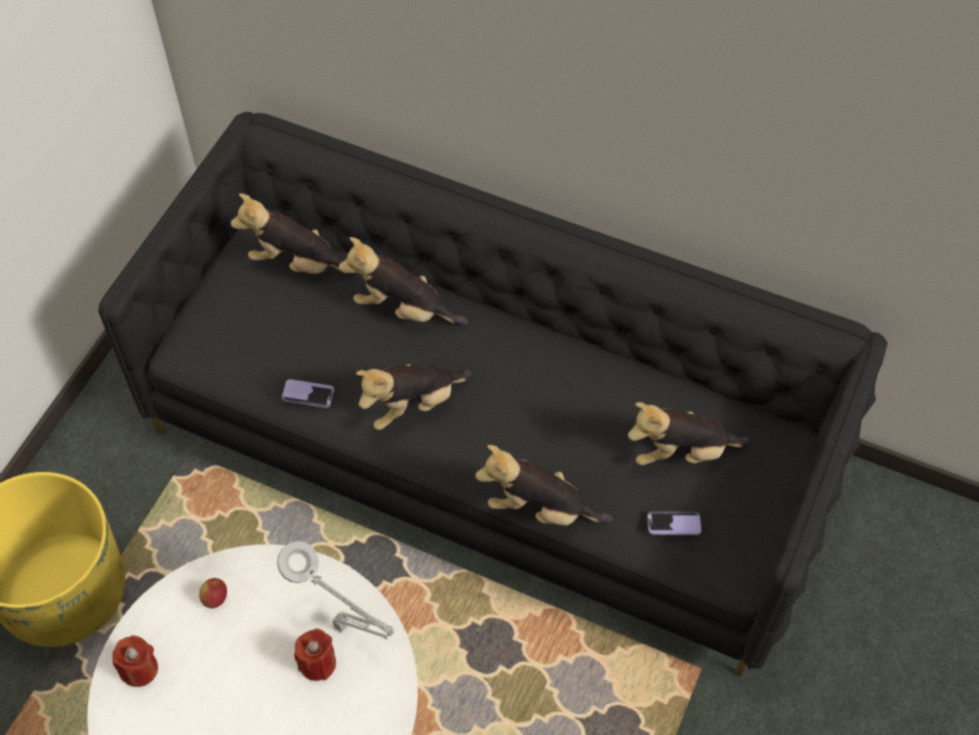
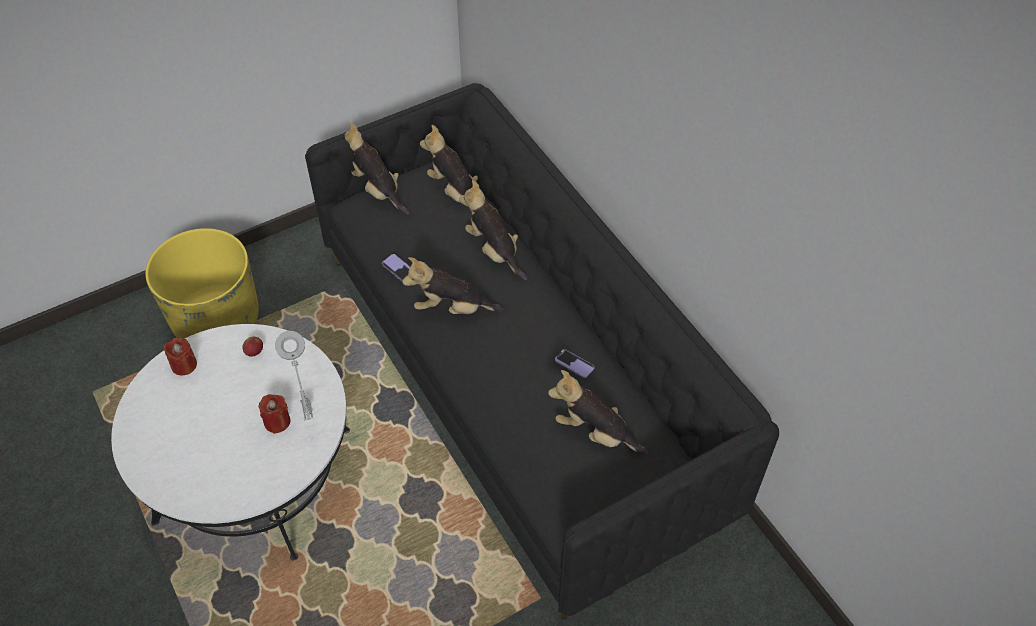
camera: 35 degrees right, 5 degrees down
(540, 509) = (478, 414): plush toy -> plush toy (377, 190)
(674, 524) = (553, 473): phone -> phone (574, 364)

